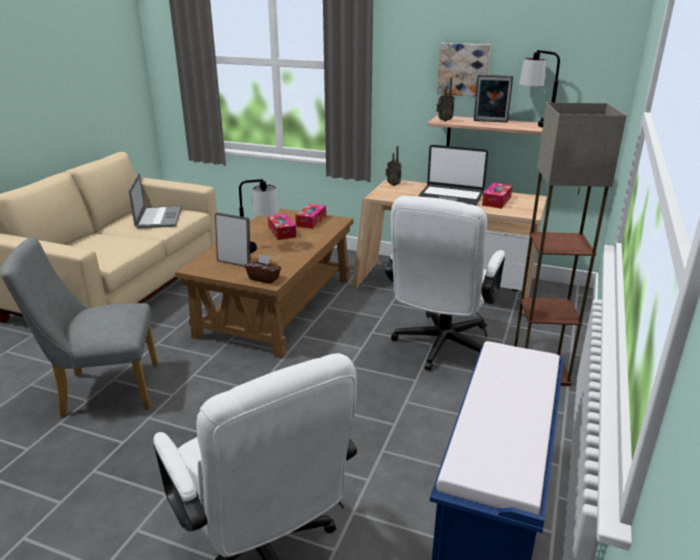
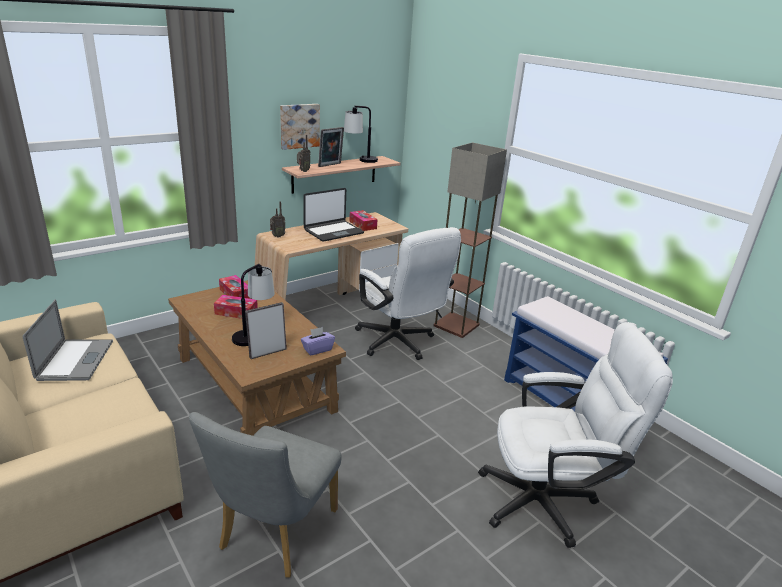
camera: 60 degrees left, 0 degrees up
(159, 217) = (75, 360): laptop -> laptop turned 60 degrees clockwise
(264, 278) = (317, 349): brown tissue box -> purple tissue box

